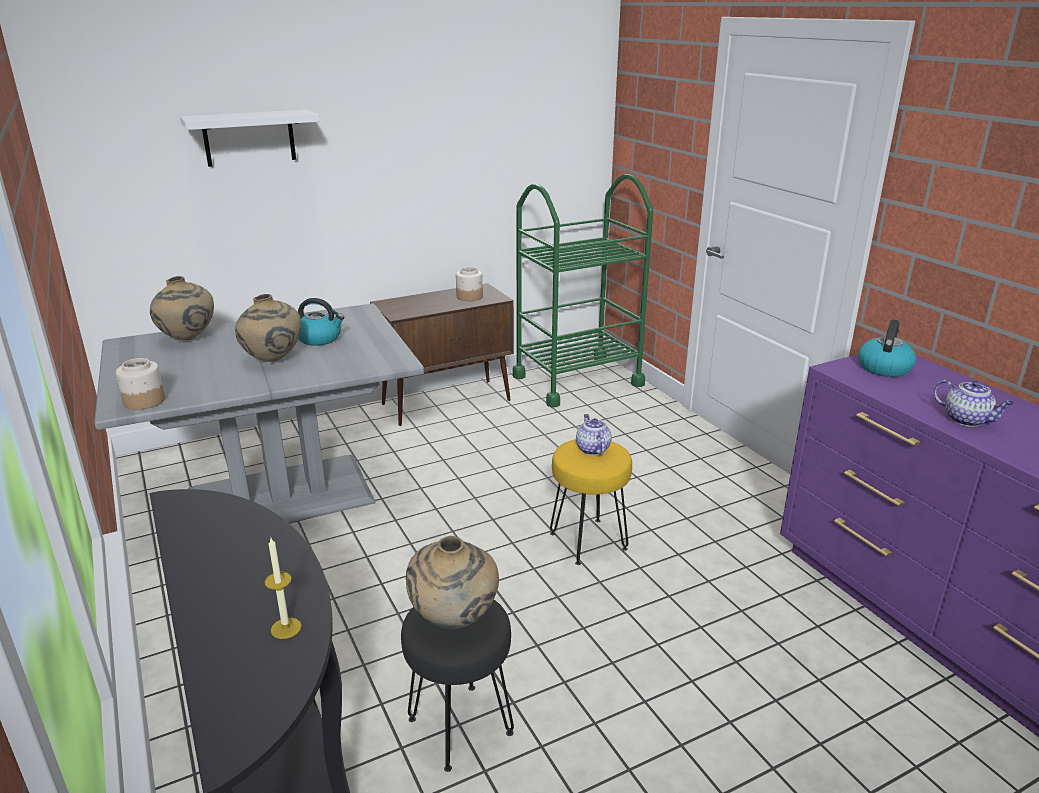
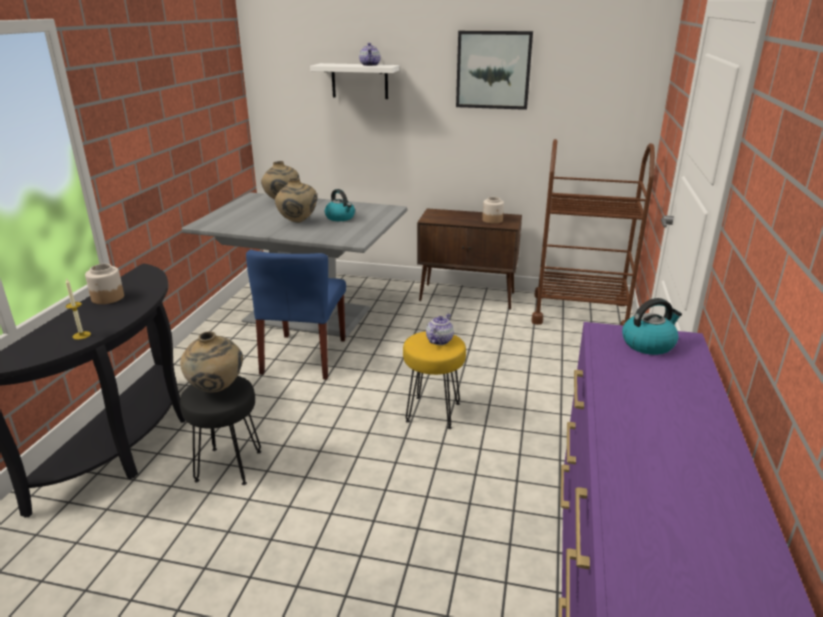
camera: 40 degrees right, 0 degrees up
(143, 401) = (213, 224): jar -> jar (107, 298)
(355, 549) = (304, 356): none -> blue chair
(434, 106) = (493, 70): none -> picture
(577, 380) = (579, 313): green cart -> brown cart
(967, 420) = (630, 403): teapot -> teapot (370, 65)

